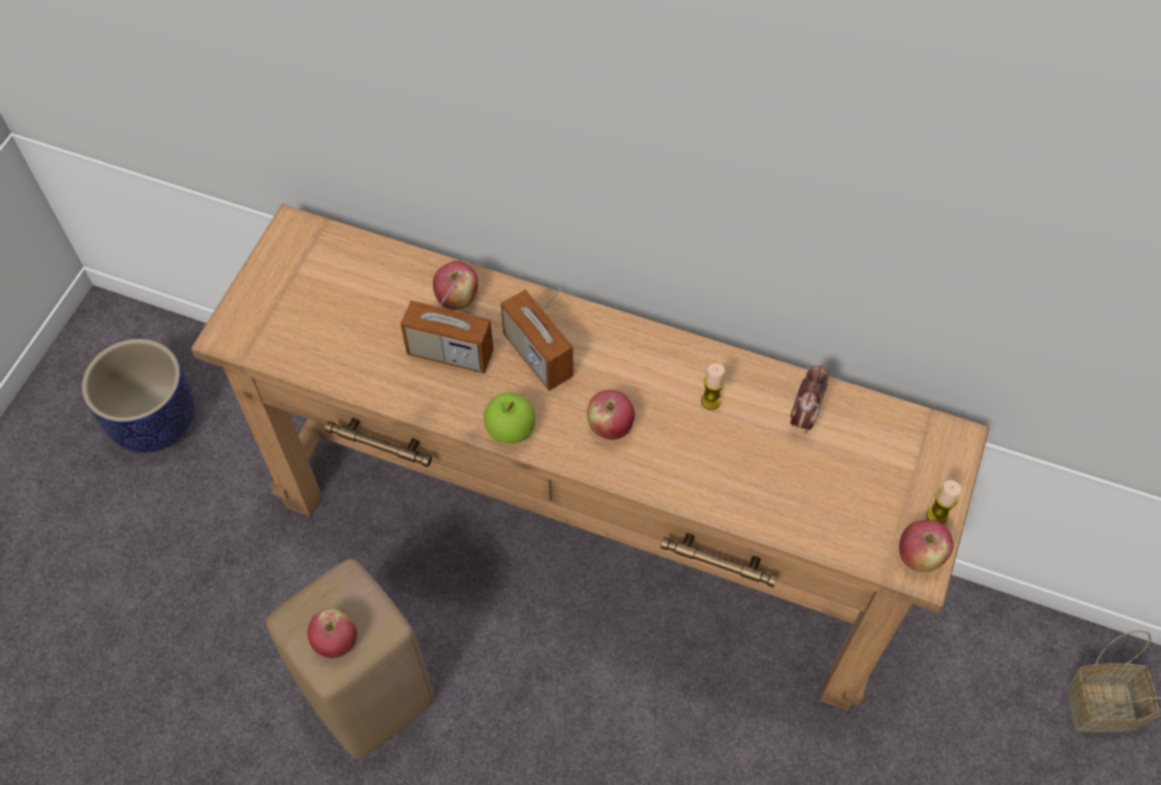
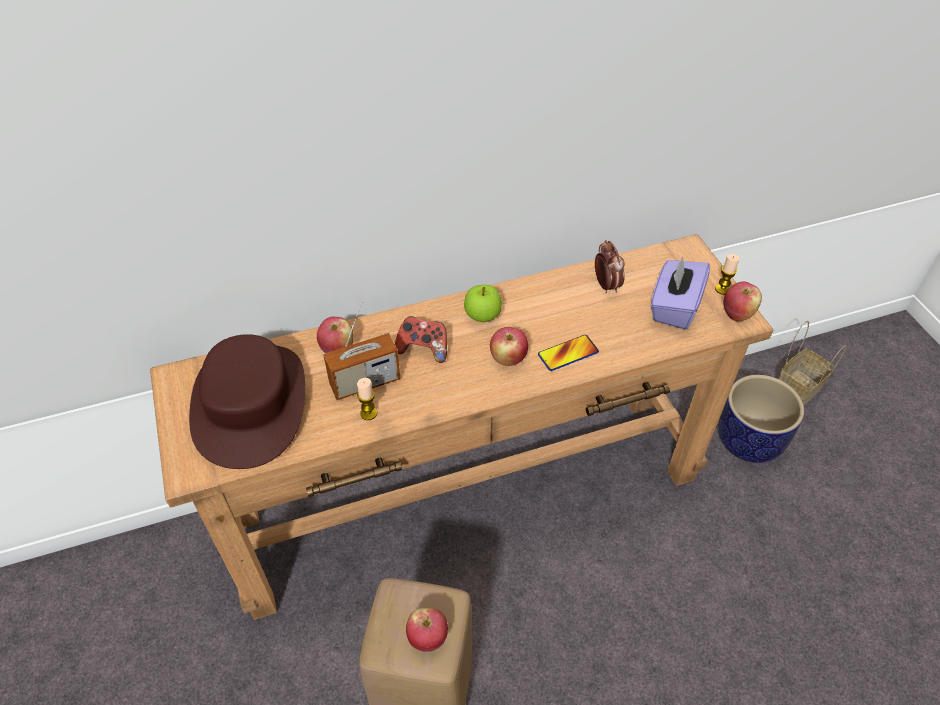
camera: 40 degrees left, 10 degrees down
(155, 423) = (99, 636): planter -> planter (749, 441)
(332, 304) = (251, 404): none -> brown hat
(510, 430) = (450, 400): apple -> apple (482, 316)
(538, 356) = (423, 349): radio -> game controller
(677, 466) = (568, 353): none -> phone
(710, 401) = (549, 309): candle -> candle (368, 413)
(854, 496) = (674, 307): none -> purple tissue box

